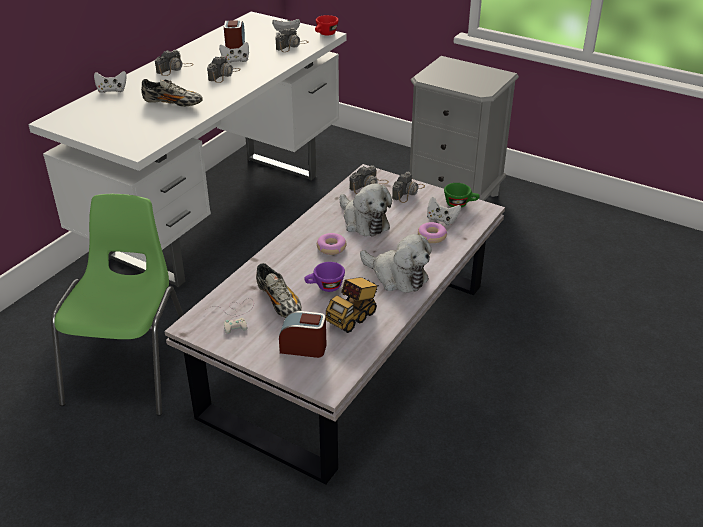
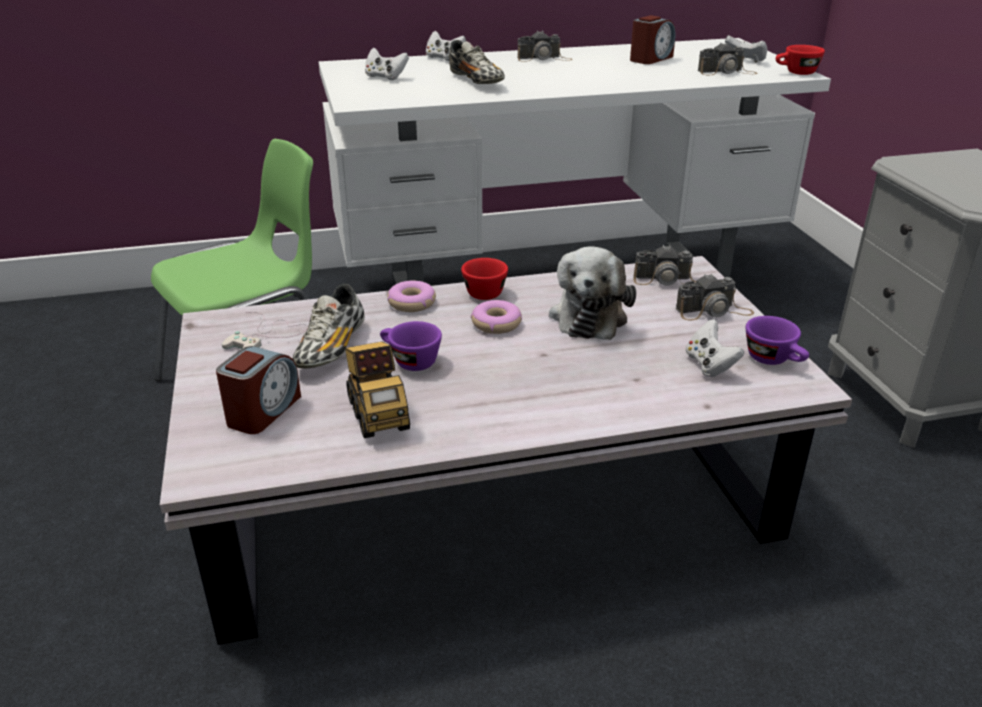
camera: 45 degrees right, 5 degrees down
(224, 74) = (586, 75): camera -> none
(235, 61) = (625, 68): white game controller -> white game controller (385, 77)
(297, 233) = (484, 291): none -> red cup
(303, 347) = (263, 411): alarm clock -> alarm clock turned 60 degrees clockwise
(353, 317) = (377, 413): toy truck -> toy truck turned 105 degrees counterclockwise
(397, 276) = (520, 399): plush toy -> none
(432, 236) = (657, 378): donut -> donut (412, 303)
(460, 204) = (774, 360): green cup -> purple cup

